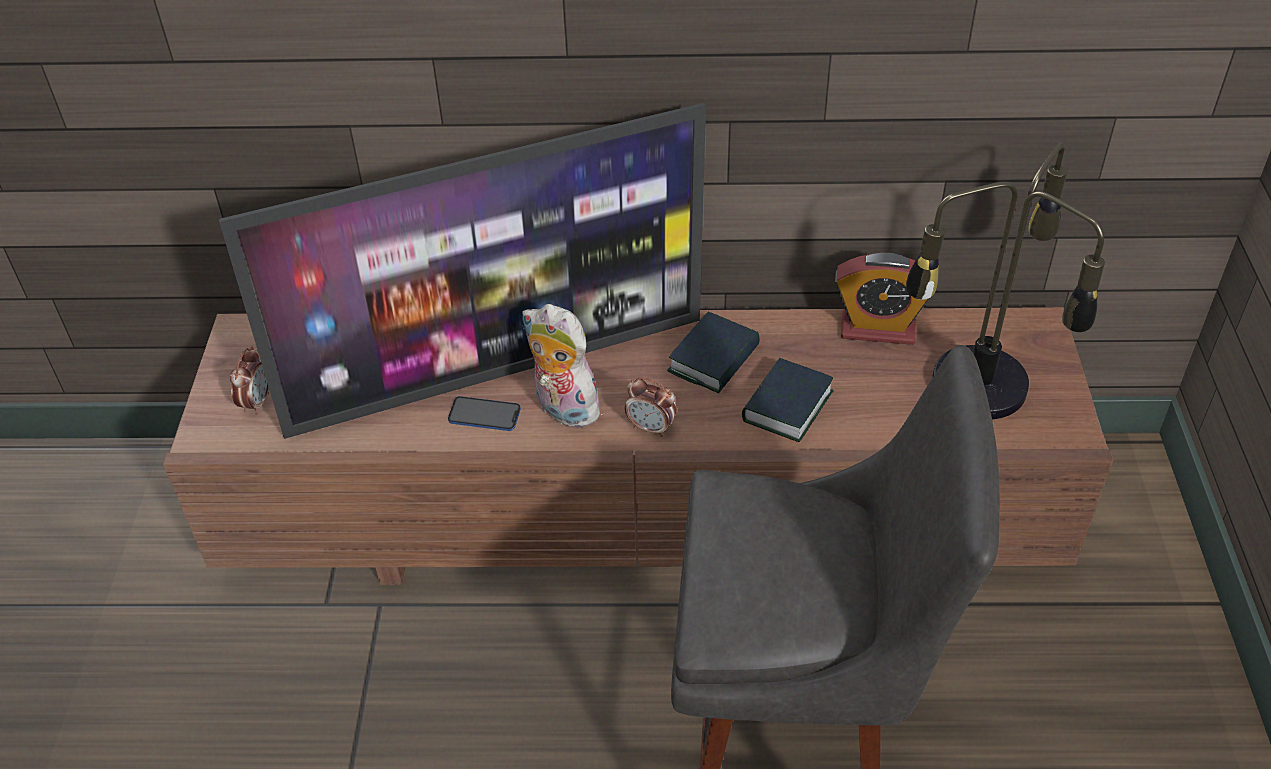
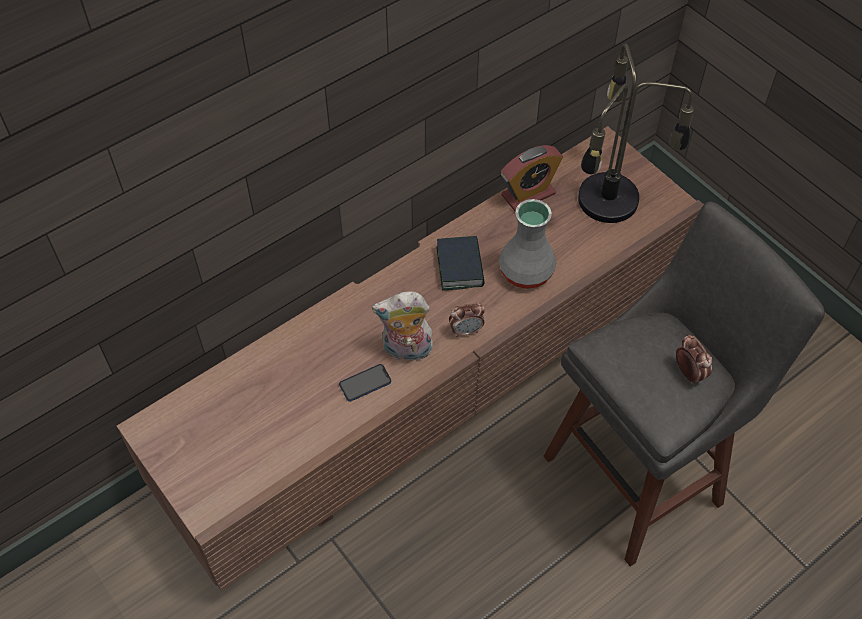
camera: 40 degrees left, 10 degrees up
(257, 402) = (214, 466): alarm clock -> alarm clock (689, 373)
(499, 372) = (345, 350): television -> none
(787, 406) = (525, 272): book -> grey vase

